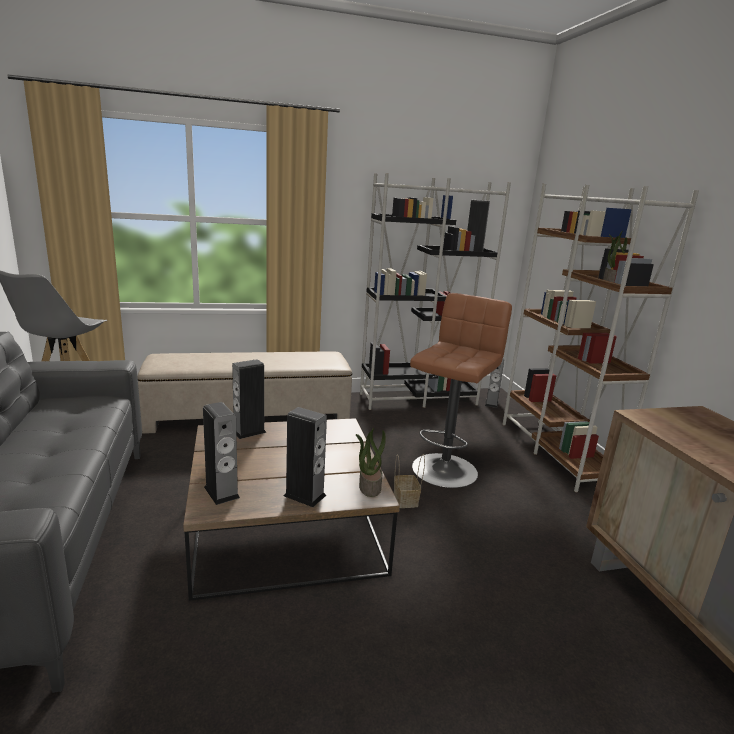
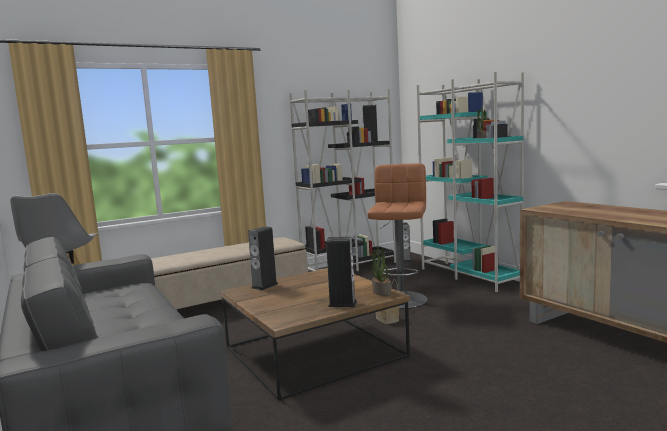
camera: 15 degrees left, 10 degrees down
(221, 492) = (282, 313): speaker -> none
(555, 453) = (469, 276): brown bookcase -> turquoise bookcase

